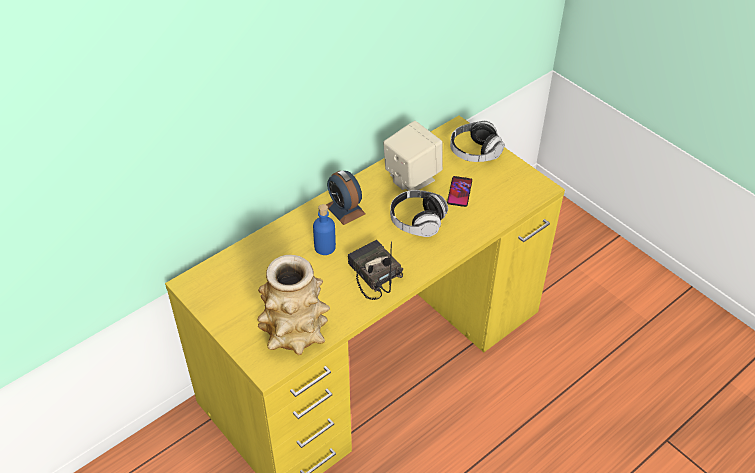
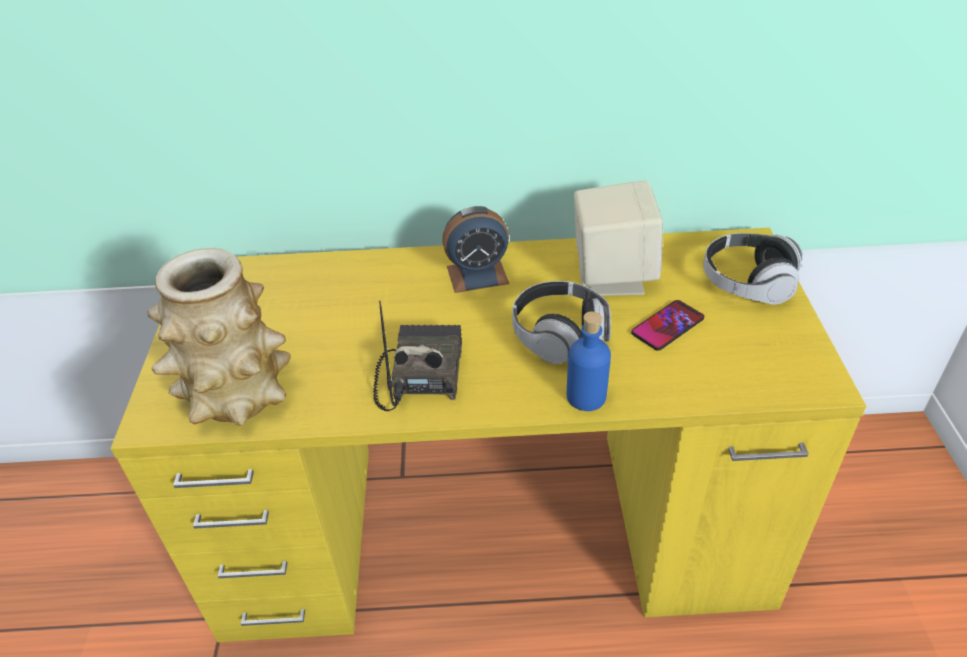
camera: 40 degrees right, 5 degrees down
(325, 247) = (399, 308): blue bottle -> blue bottle (586, 396)
(345, 209) = (477, 275): alarm clock -> alarm clock turned 105 degrees counterclockwise

